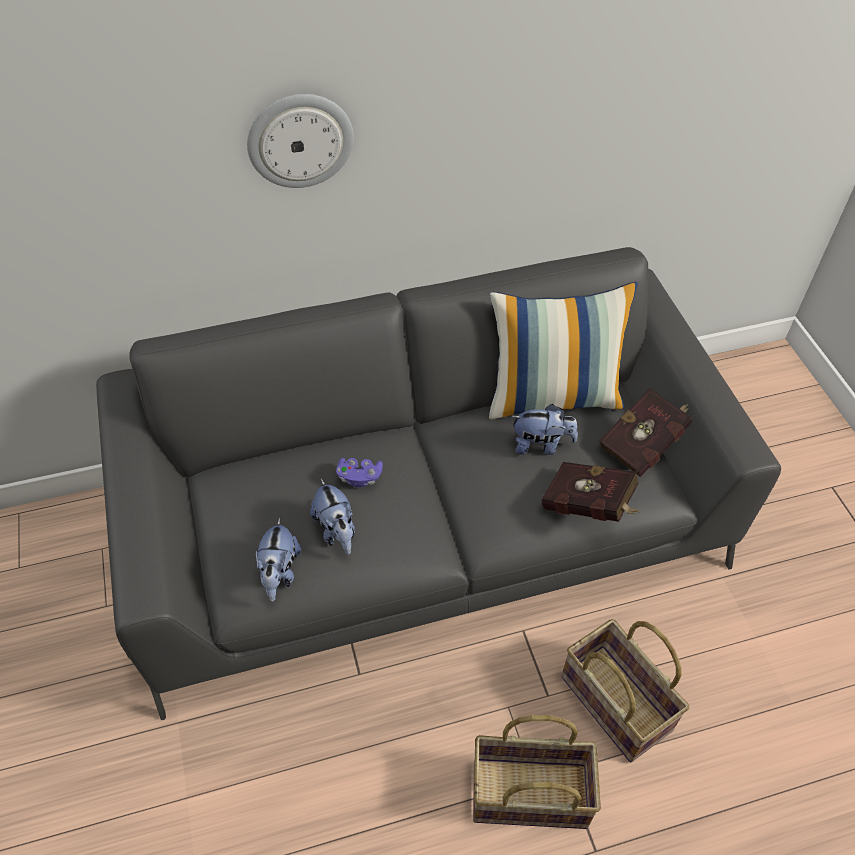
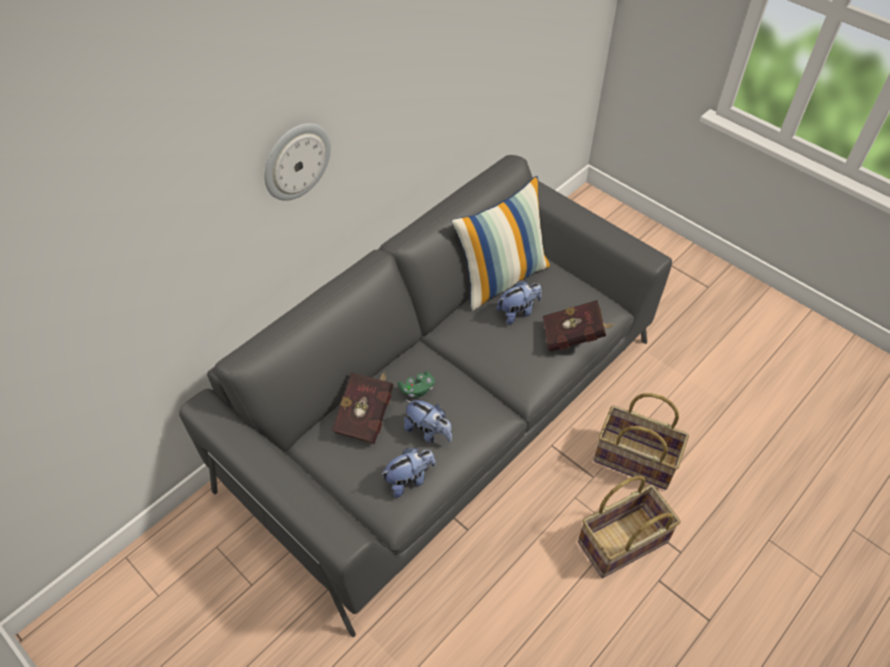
camera: 30 degrees left, 0 degrees up
(279, 573) = (409, 479): plush toy -> plush toy turned 90 degrees counterclockwise
(359, 477) = (417, 389): purple game controller -> green game controller
(644, 444) = (579, 282): red book -> red book (366, 415)

